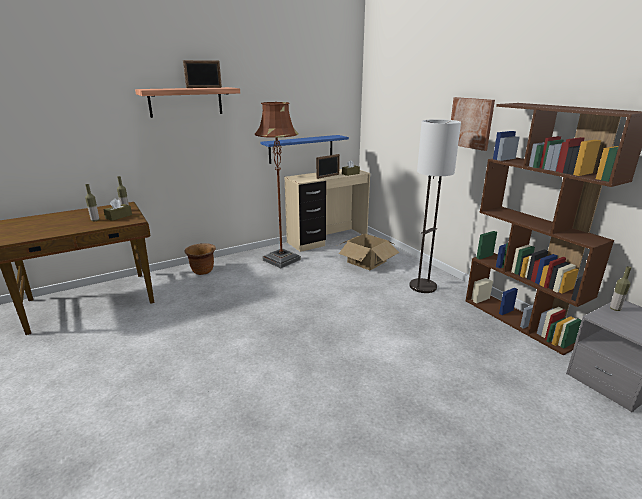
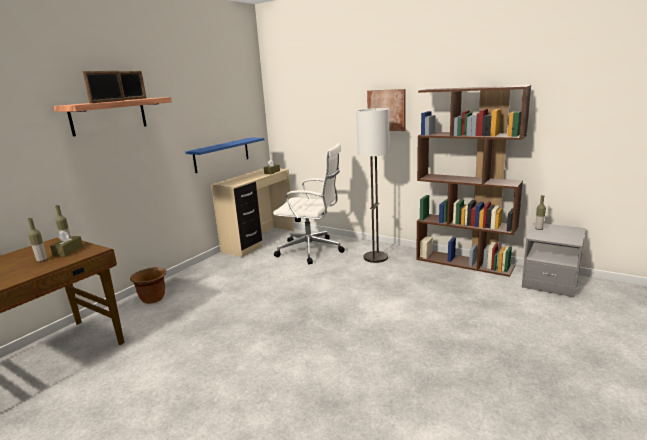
camera: 25 degrees left, 5 degrees down
(281, 260) = (230, 268): brown floor lamp -> none
(328, 176) = (254, 177): picture frame -> picture frame (108, 101)
(366, 262) = (312, 250): cardboard box -> white office chair

